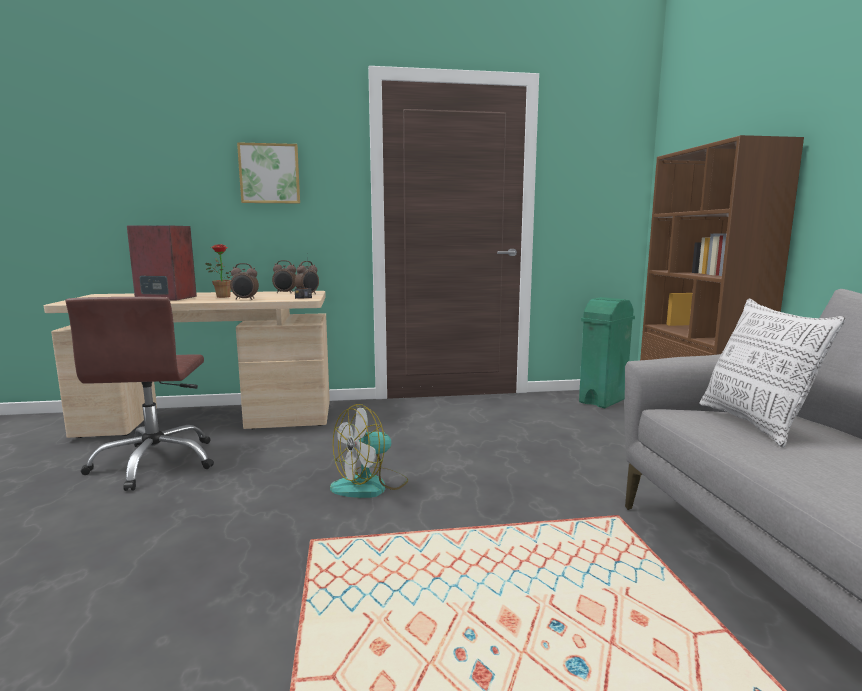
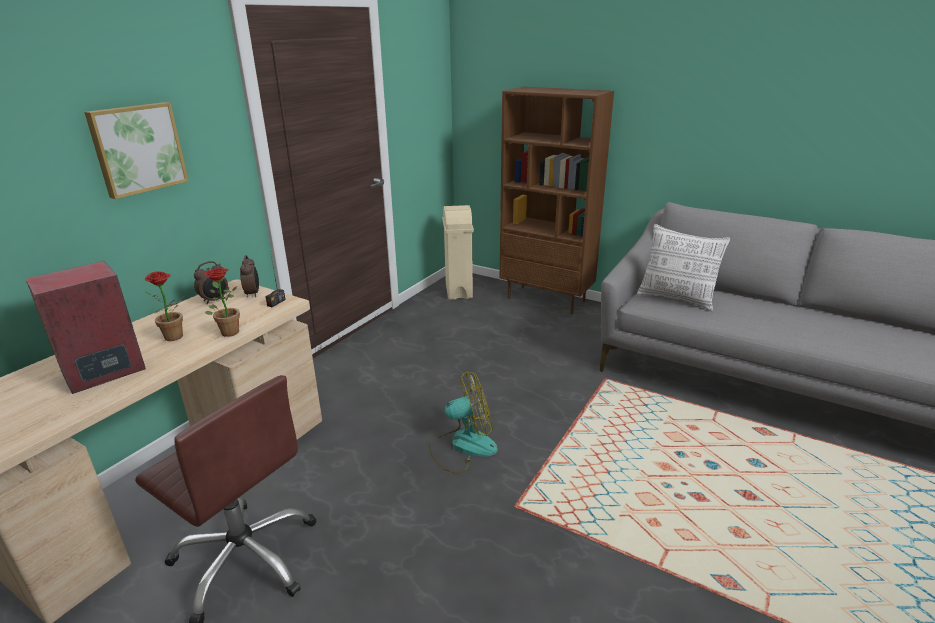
camera: 50 degrees left, 15 degrees up
(245, 299) = (228, 331): alarm clock -> potted plant
(370, 485) = (462, 446): fan -> fan turned 105 degrees counterclockwise
(602, 400) = (458, 291): green trash can -> beige trash can

